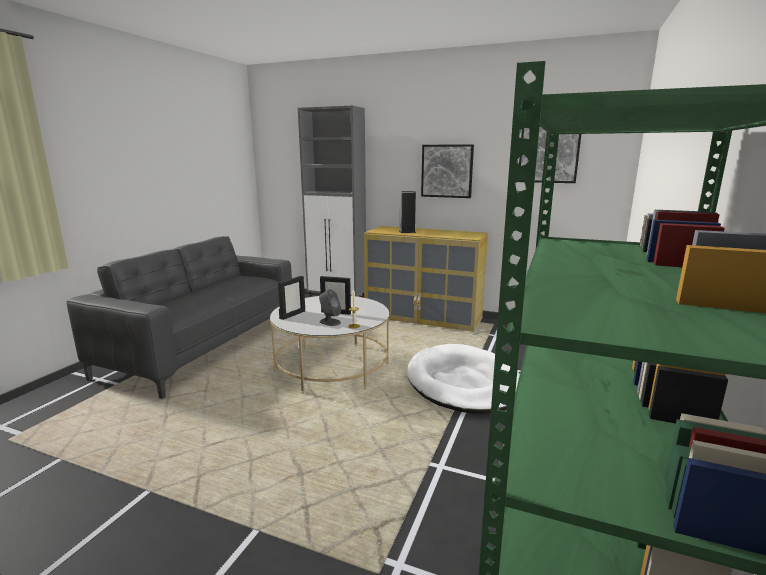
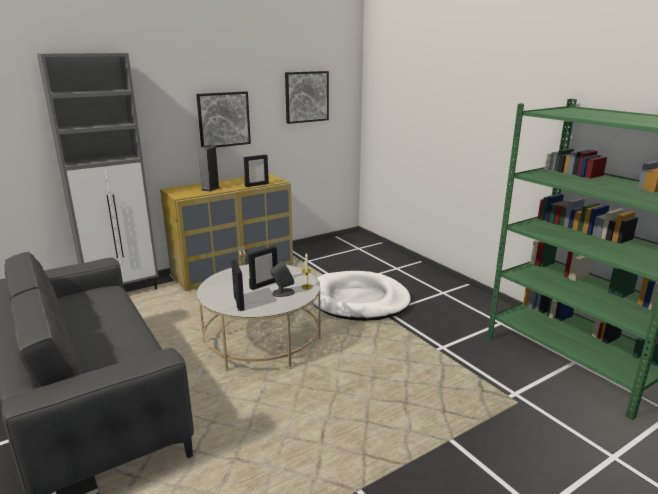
camera: 55 degrees left, 5 degrees up
(446, 236) = (256, 185): none -> picture frame

